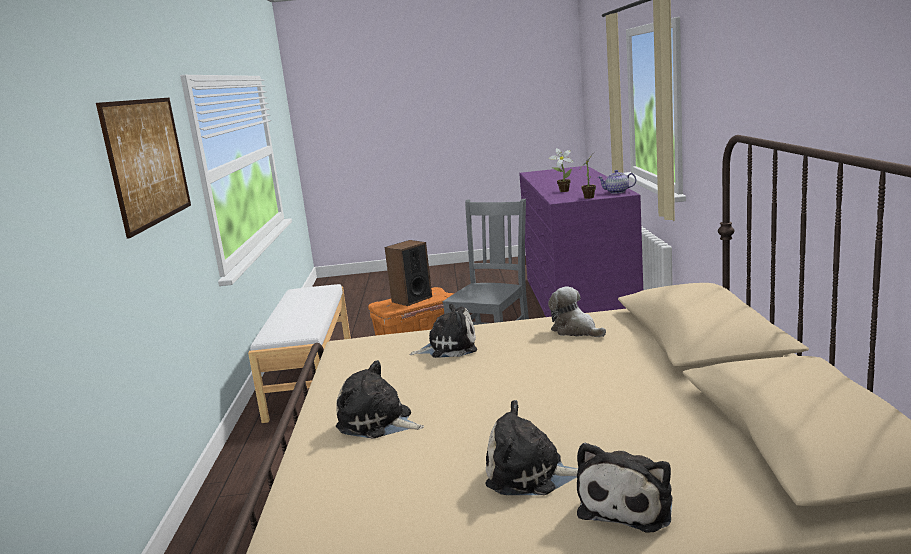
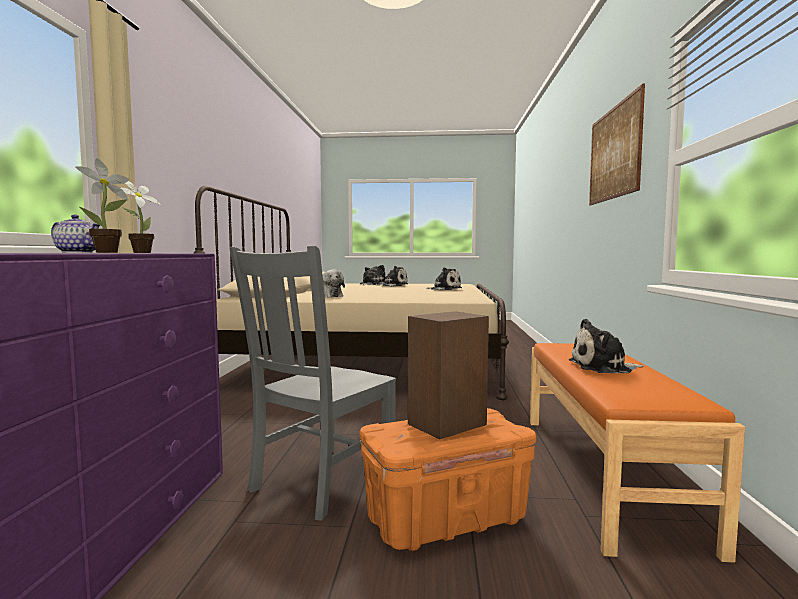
camera: 175 degrees left, 10 degrees down
(310, 378) = (604, 472): white bench -> orange bench
(449, 347) = (409, 296): plush toy -> plush toy (603, 367)

